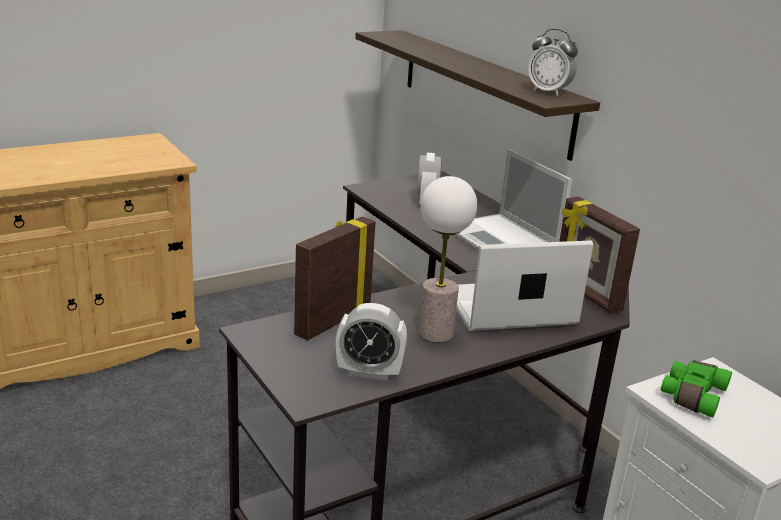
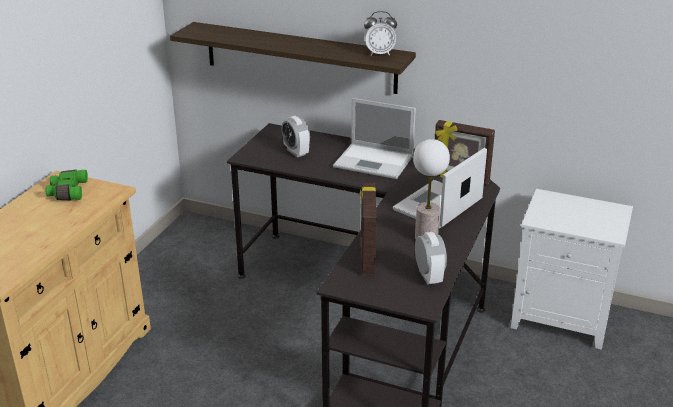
camera: 35 degrees left, 5 degrees up
(369, 372) = (428, 276): alarm clock -> alarm clock turned 75 degrees counterclockwise
(691, 395) = (551, 215): green binoculars -> green binoculars (67, 192)

